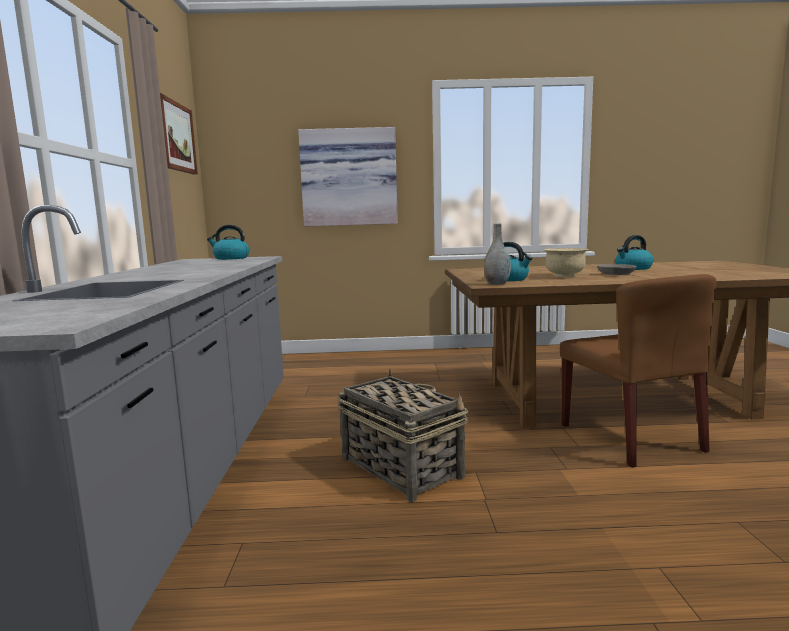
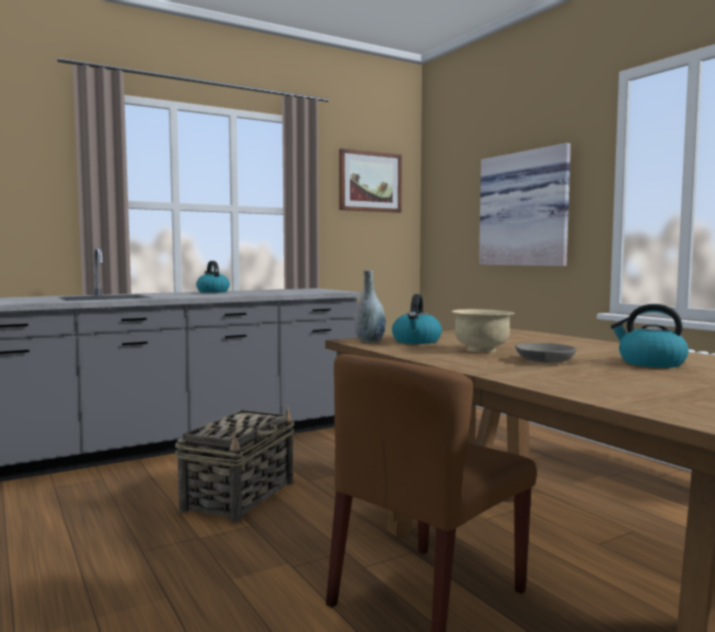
camera: 60 degrees right, 5 degrees down
(230, 258) = (324, 290): kettle -> kettle (212, 292)

